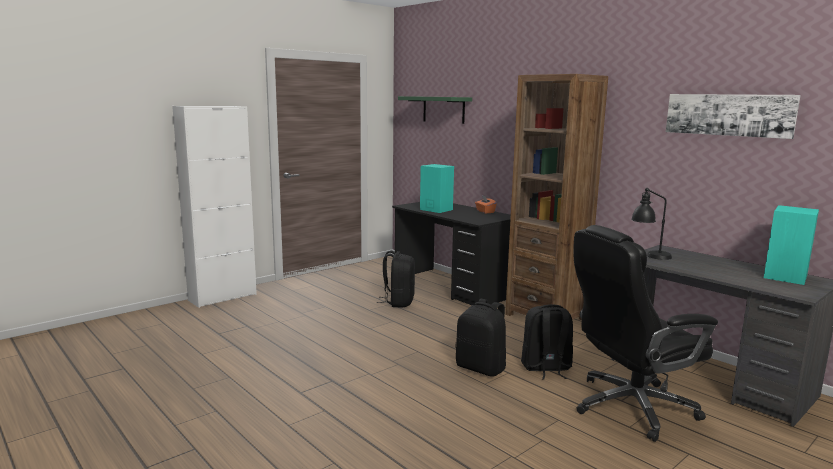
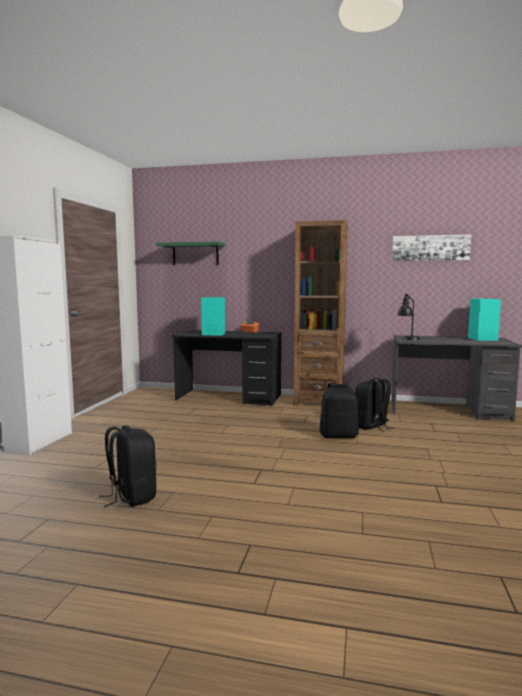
camera: 35 degrees left, 5 degrees down
(398, 302) = (208, 413): black backpack -> black backpack (131, 497)
(630, 407) = (444, 432): black office chair -> none

